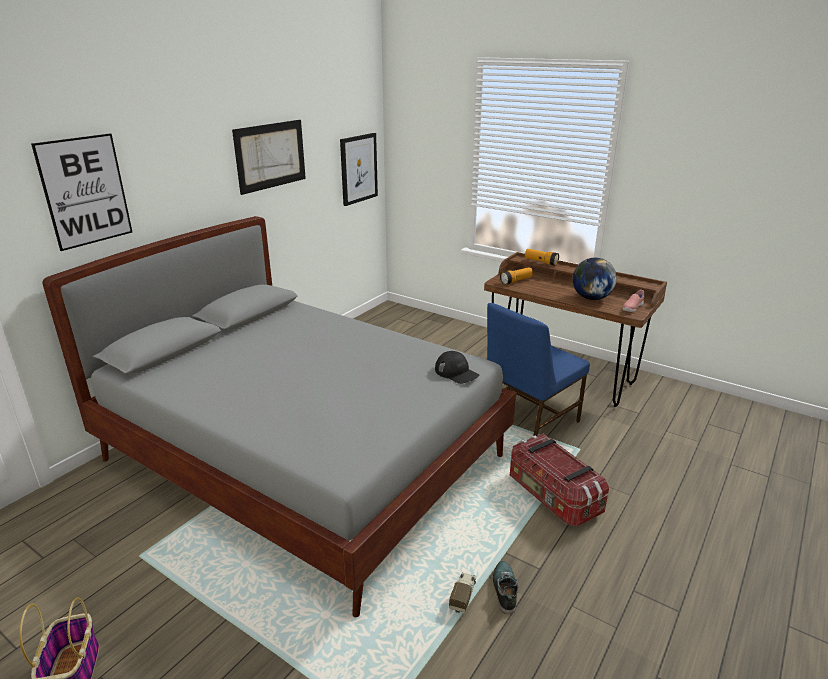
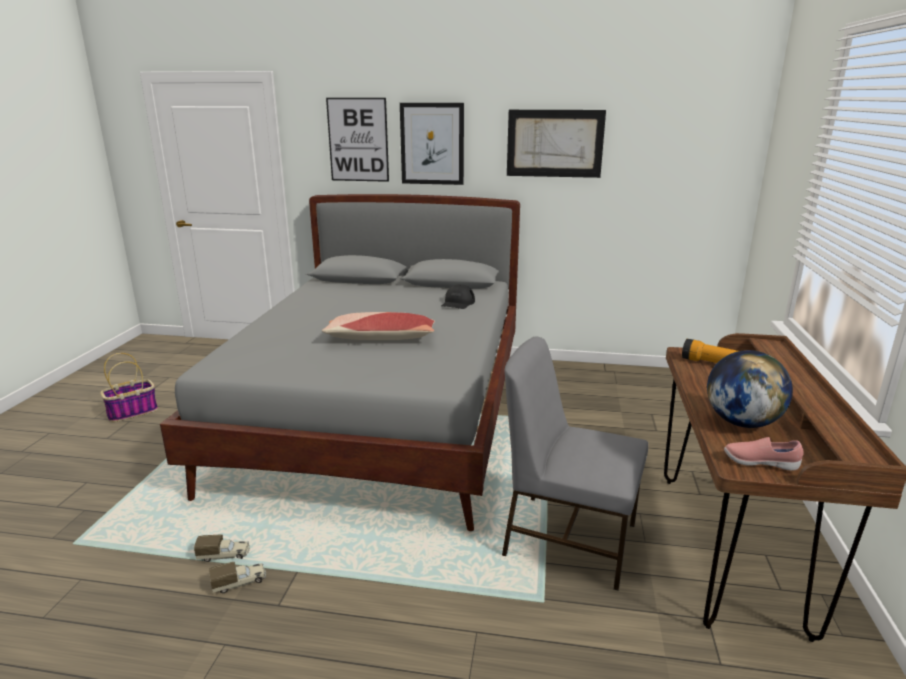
camera: 65 degrees right, 5 degrees down
(355, 372) = (380, 338): none -> pillow
(358, 168) = (700, 184): picture -> picture (432, 144)
(456, 372) = (416, 379): black cap -> black cap (457, 303)
(504, 589) = (239, 583): shoe -> toy truck
(528, 421) = (567, 538): blue chair -> grey chair
(541, 262) = (782, 357): flashlight -> none
(552, 496) = (416, 592): storage box -> none

